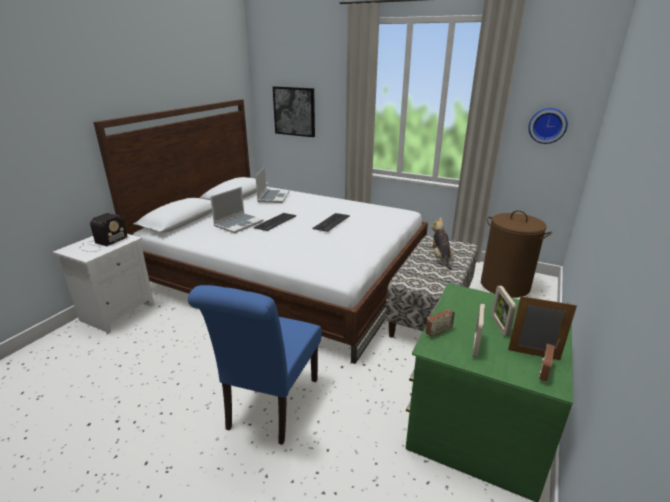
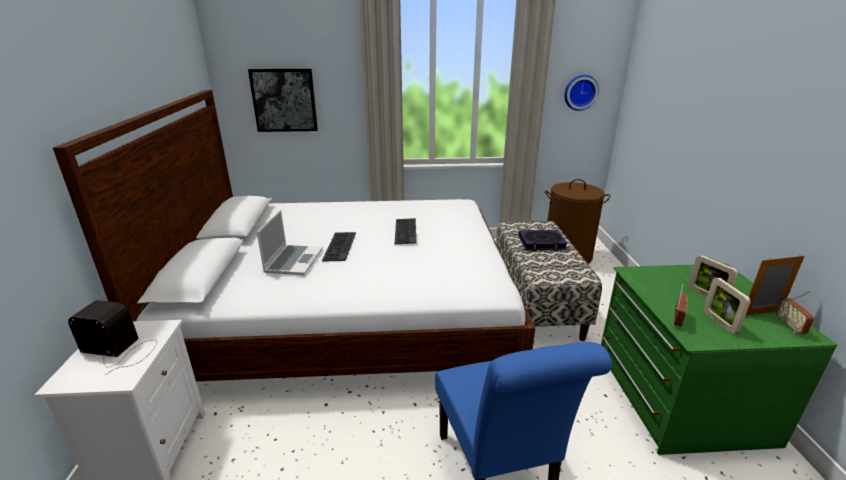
camera: 30 degrees left, 0 degrees up
(102, 243) = (121, 349): radio -> radio turned 75 degrees counterclockwise
(273, 197) = (294, 215): laptop -> none
(440, 258) = (541, 243): plush toy -> book

